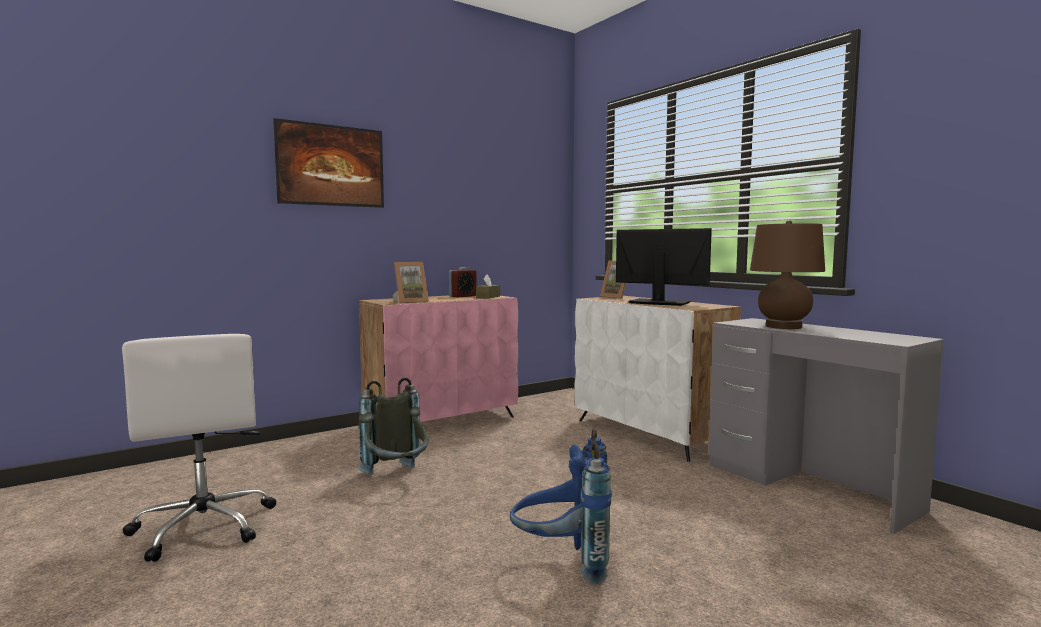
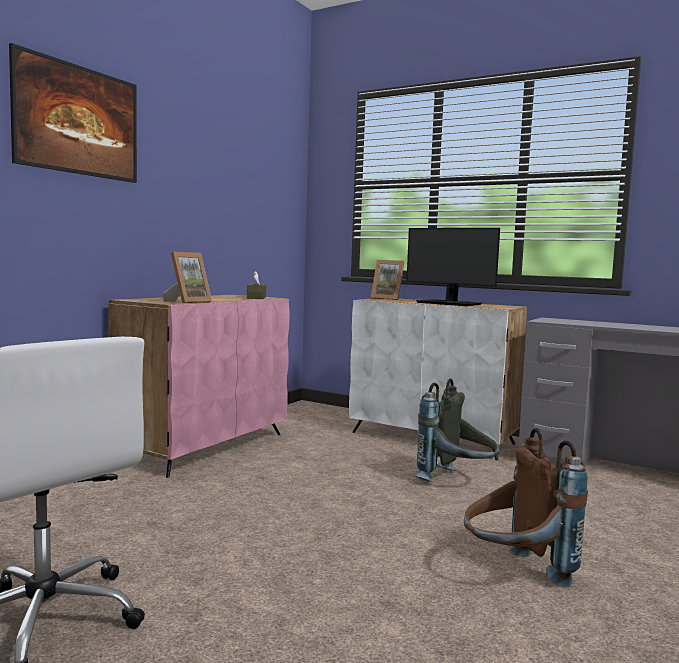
camera: 25 degrees left, 0 degrees up
(397, 478) = (232, 516): grey backpack -> grey backpack (457, 481)
(463, 296) = (223, 297): alarm clock -> none
(562, 563) = (515, 573): blue backpack -> brown backpack
(659, 303) = (449, 303): monitor -> monitor turned 150 degrees counterclockwise
(783, 326) = (593, 323): brown table lamp -> none

